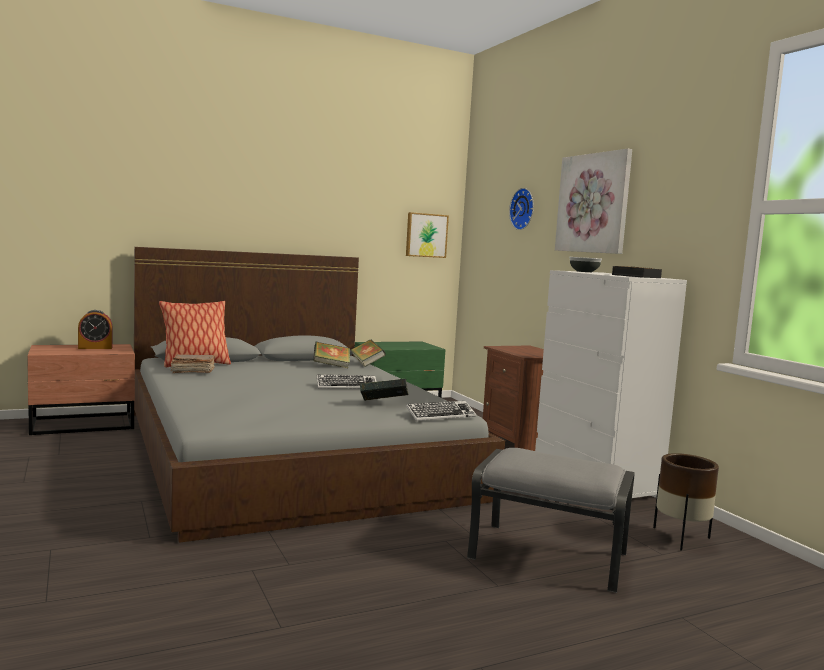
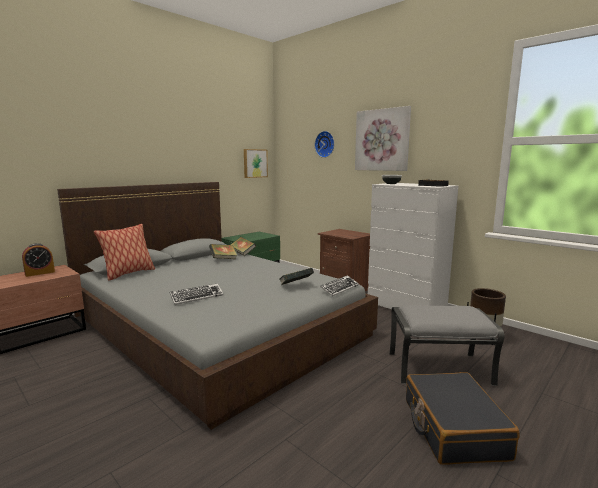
camera: 20 degrees left, 5 degrees up
(192, 371) = (134, 281): brown book -> none
(346, 386) = (255, 275): keyboard -> keyboard (197, 297)
(480, 614) = (453, 428): none -> black suitcase

